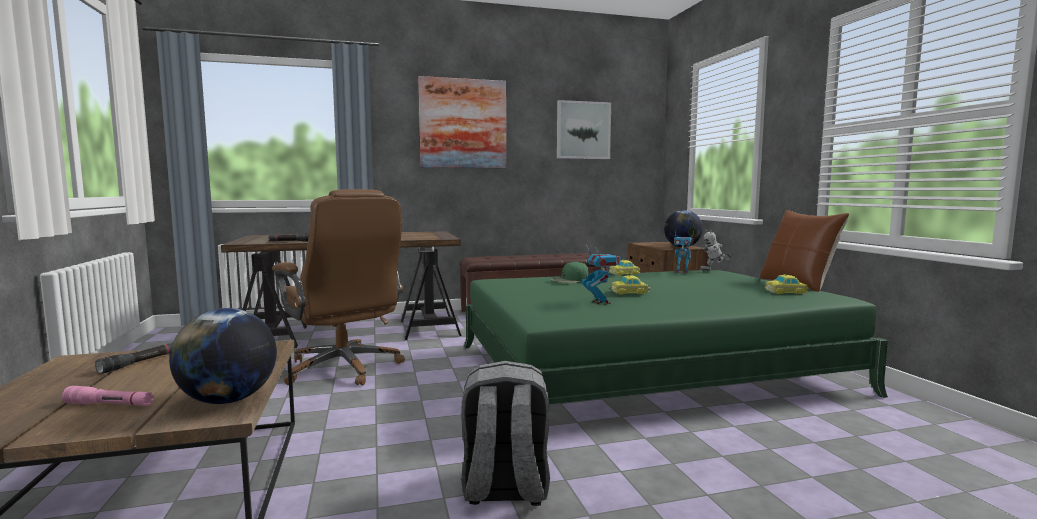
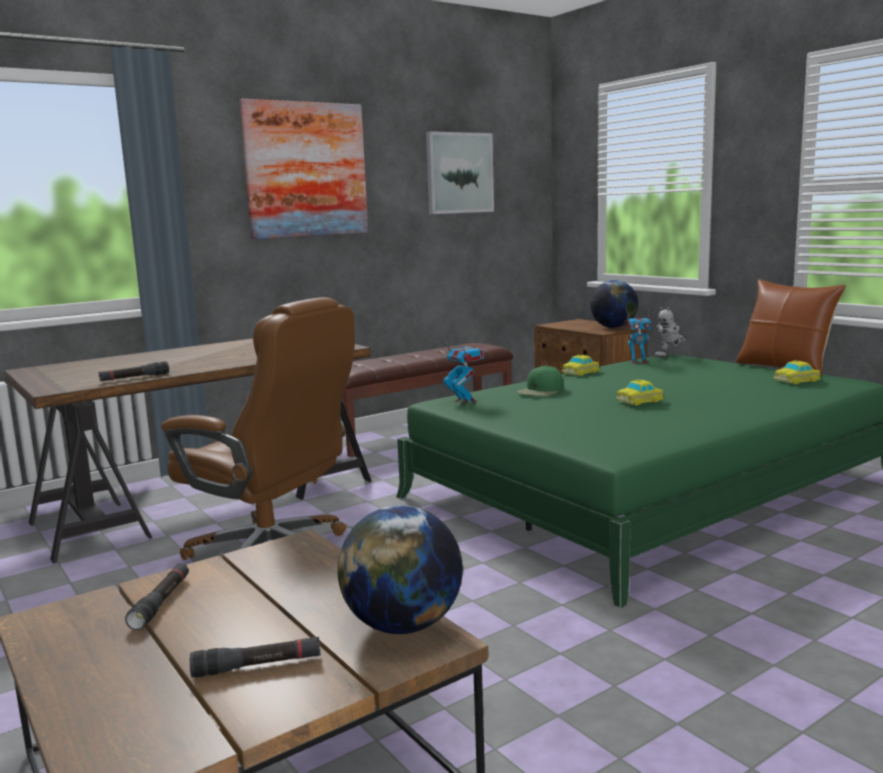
camera: 20 degrees left, 5 degrees up
(110, 405) = (257, 666): pink flashlight -> black flashlight
(504, 489) = (665, 660): grey backpack -> none
(600, 302) = (630, 419): toy robot -> toy robot (465, 401)

